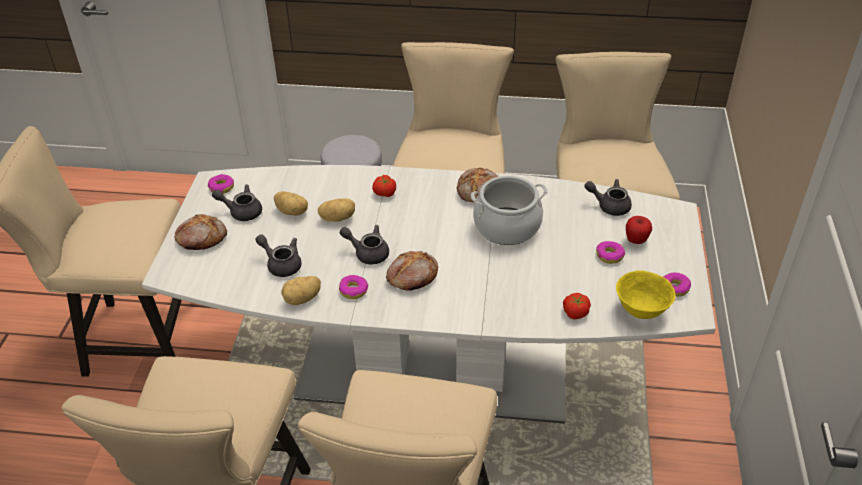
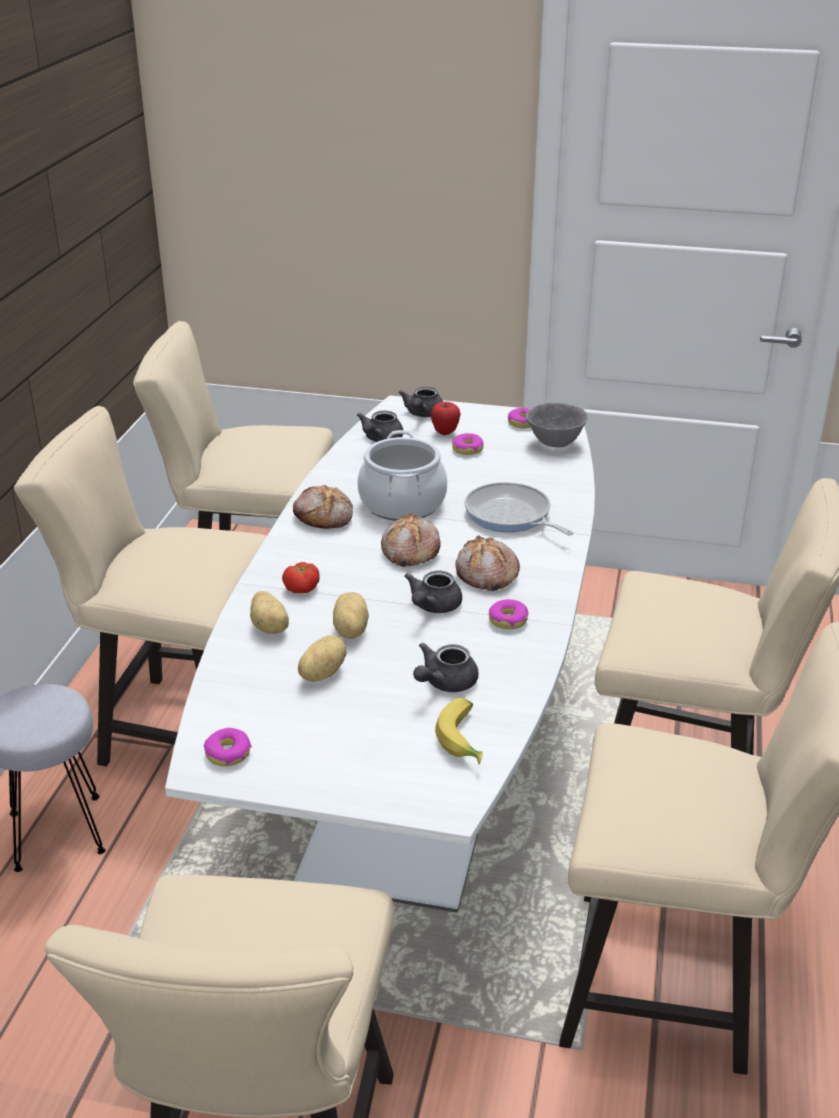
camera: 85 degrees left, 10 degrees down
(201, 238) = (364, 770): bread -> bread (409, 551)
(224, 277) = (465, 739): none -> banana
(241, 211) = (304, 727): grey teapot -> grey teapot (422, 414)
(303, 299) = (521, 663): potato -> potato (270, 627)
(501, 286) = (510, 516): none -> frying pan
(575, 312) = (556, 477): tomato -> none
(641, 310) = (554, 443): yellow bowl -> grey bowl

